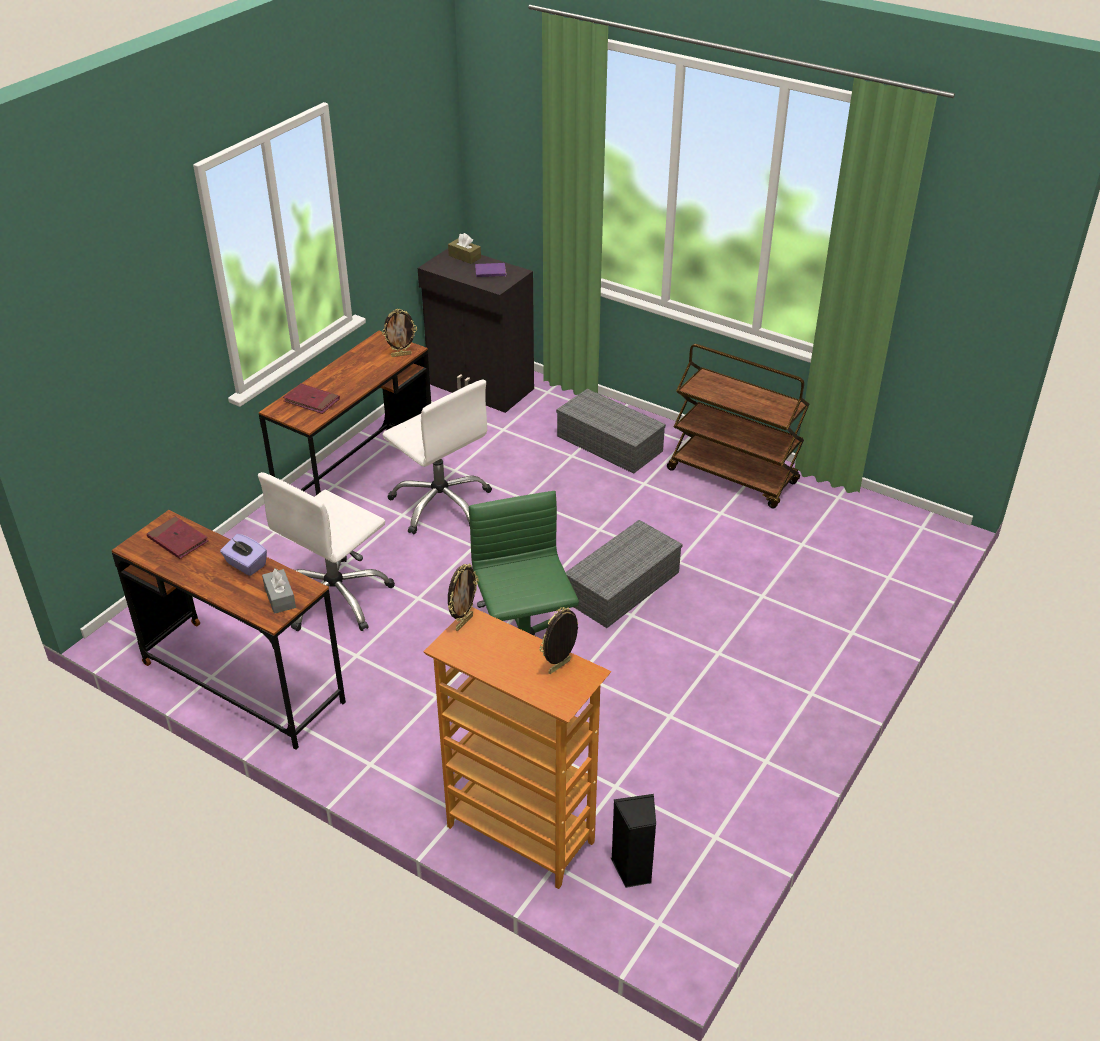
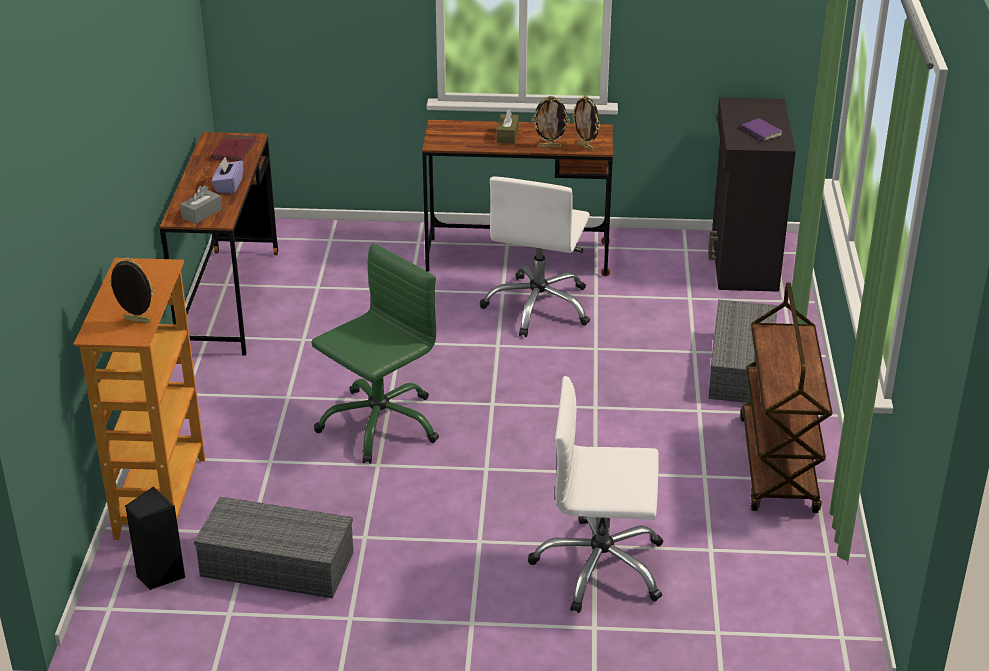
camera: 60 degrees right, 5 degrees down
(311, 401) = (468, 134): red book -> none
(336, 598) = (363, 303): white office chair -> white office chair (600, 567)
(463, 622) = (161, 263): picture frame -> picture frame (550, 147)
(464, 257) = (771, 111): brown tissue box -> brown tissue box (507, 135)
(622, 585) = (524, 449): grey storage box -> grey storage box (280, 563)

